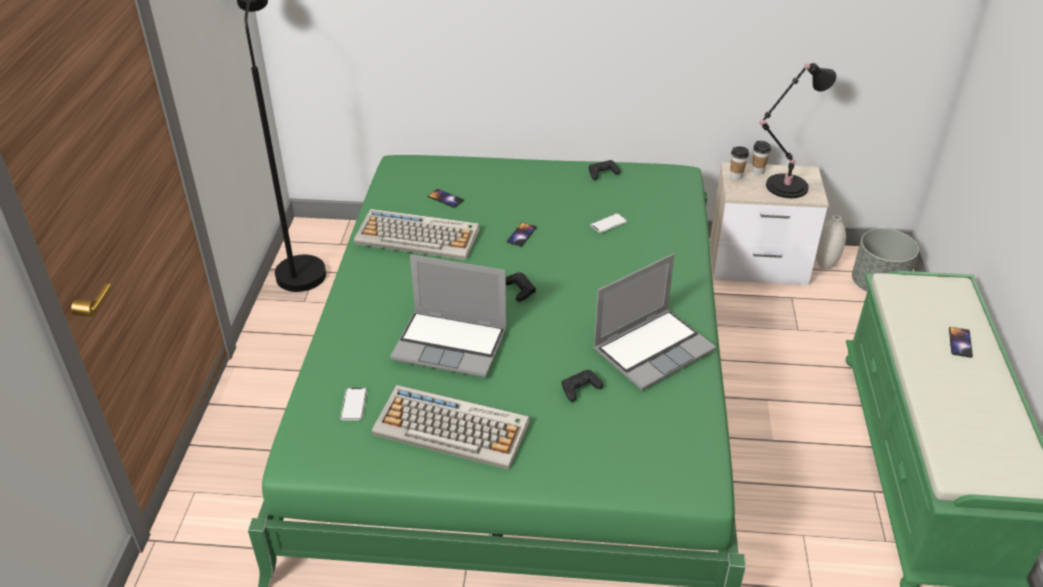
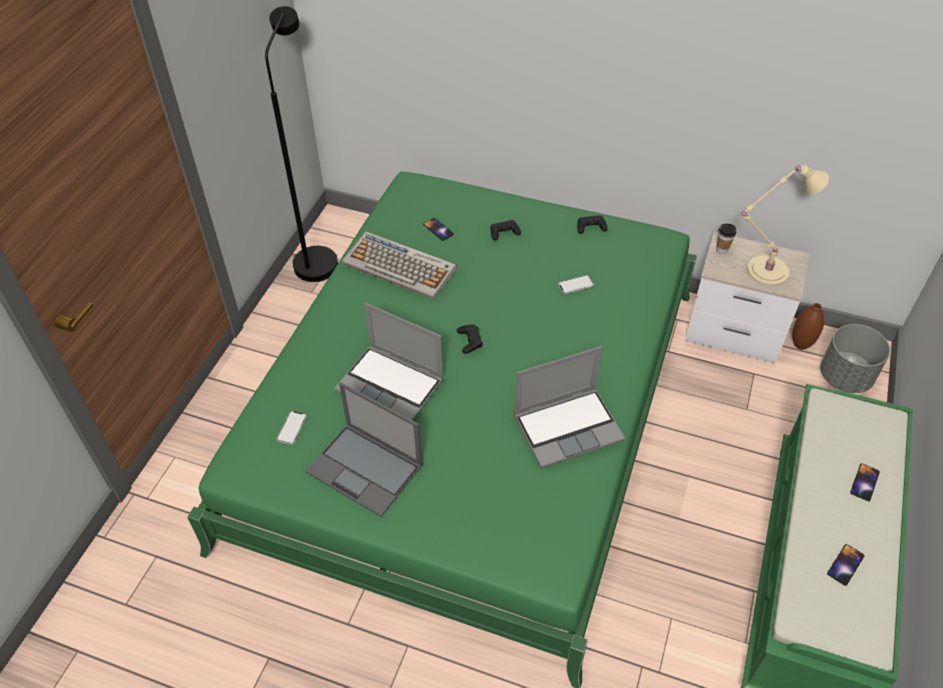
camera: 15 degrees right, 10 degrees up
(453, 428) = (366, 469): keyboard -> laptop
(521, 235) = (492, 282): phone -> phone (845, 565)
(580, 389) = (488, 454): black game controller -> black game controller (504, 233)
(758, 171) = (746, 248): cup -> none
(783, 187) = (764, 271): black table lamp -> beige table lamp
(825, 265) = (800, 345): white vase -> brown vase

